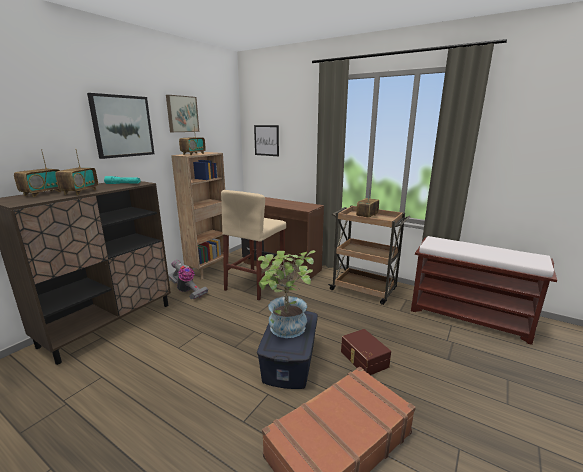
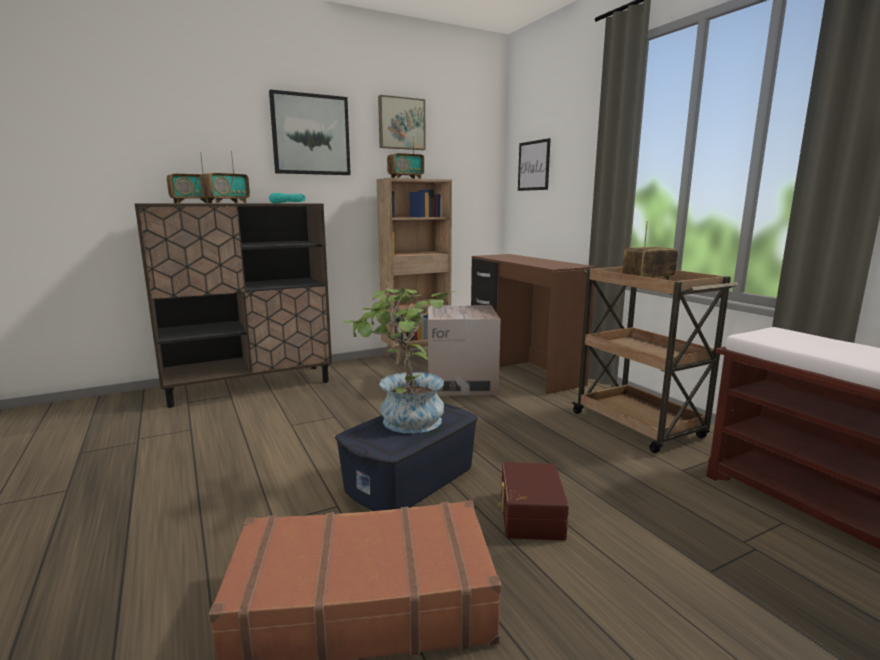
camera: 30 degrees right, 5 degrees down
(187, 291) = (365, 372): vacuum cleaner -> none
(255, 284) = (461, 383): beige stool -> cardboard box

